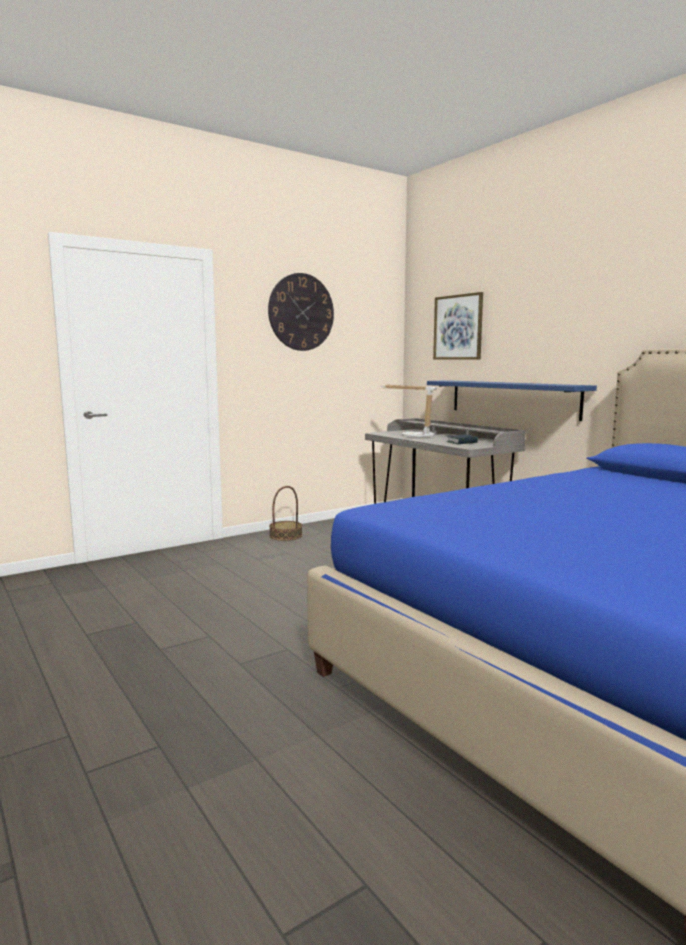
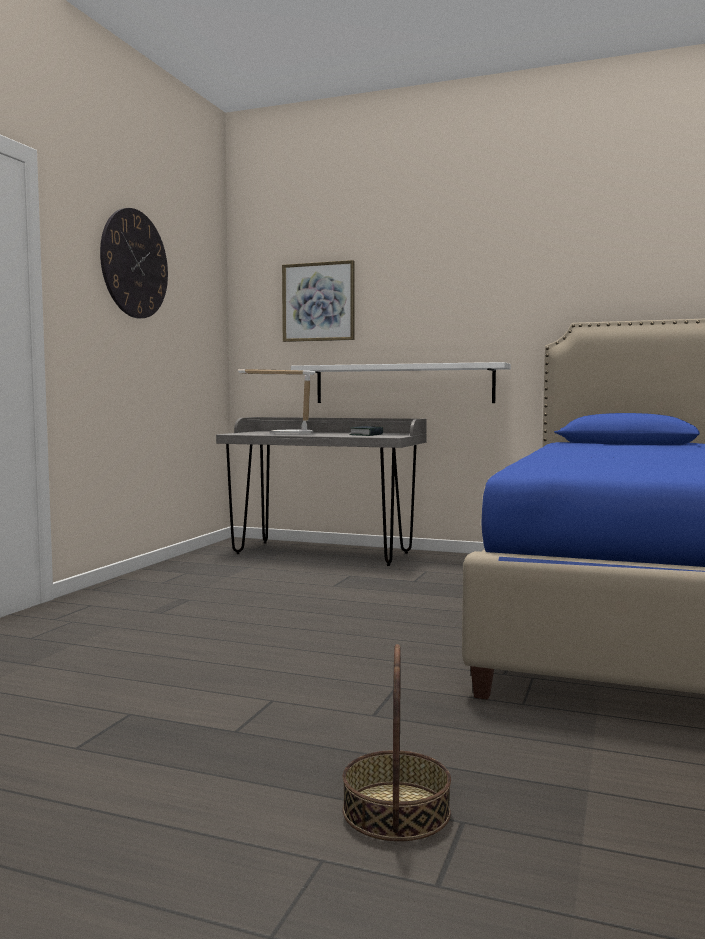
camera: 35 degrees left, 5 degrees down
(285, 536) = (145, 583): basket -> basket (396, 811)
(512, 398) = (403, 384): blue shelf -> white shelf

